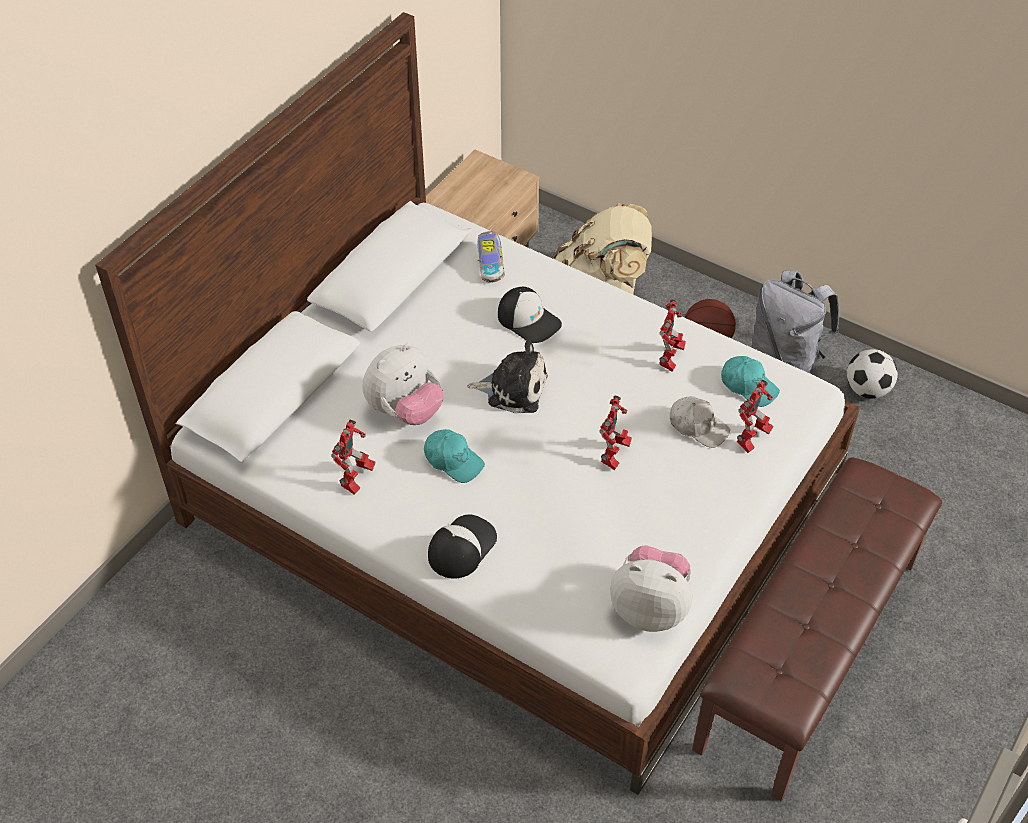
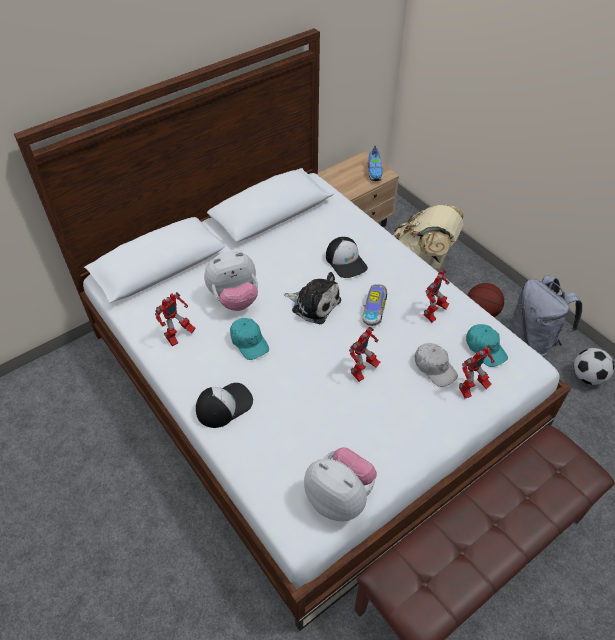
camera: 20 degrees right, 0 degrees up
(490, 263) = (337, 219): toy car -> toy car (374, 309)
(503, 179) = (374, 172): none -> shoe

